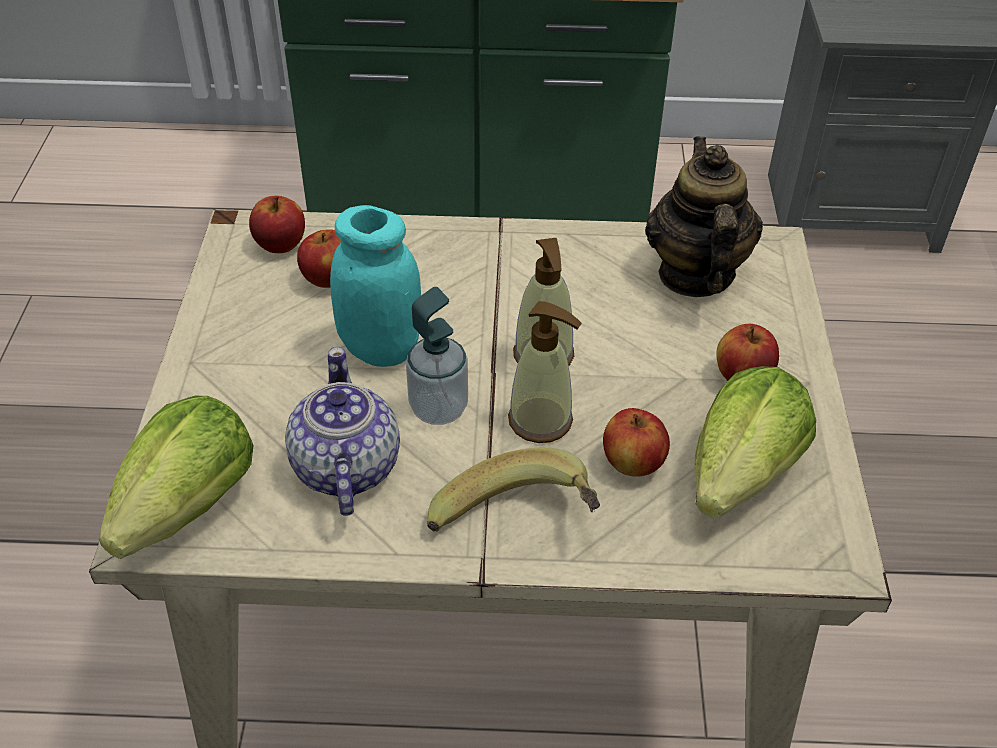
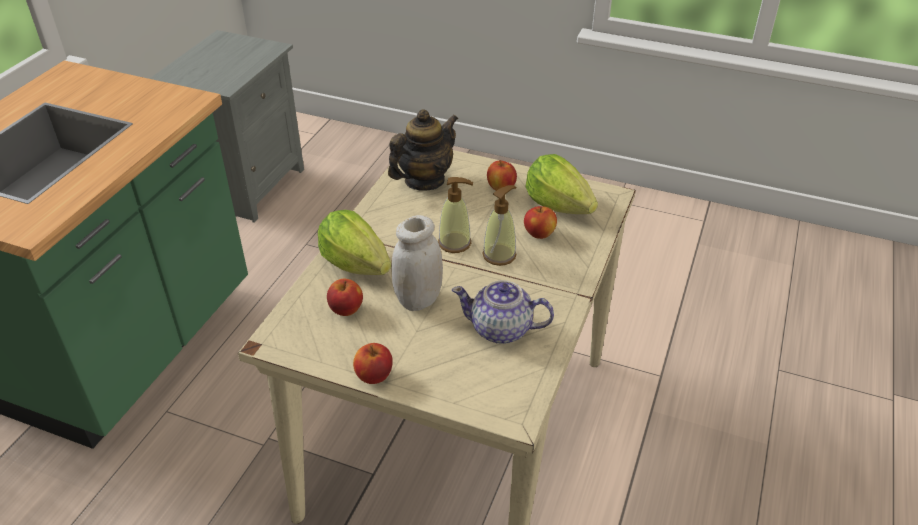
camera: 70 degrees left, 5 degrees down
(190, 506) = (504, 395): lettuce -> lettuce (355, 264)
(280, 245) = (300, 325): apple -> apple (374, 376)
(380, 349) = (418, 299): turquoise jar -> white jar
(438, 408) = (475, 287): soap dispenser -> none
(518, 526) = (563, 278): banana -> none
(695, 274) = (424, 180): teapot -> teapot turned 120 degrees clockwise

